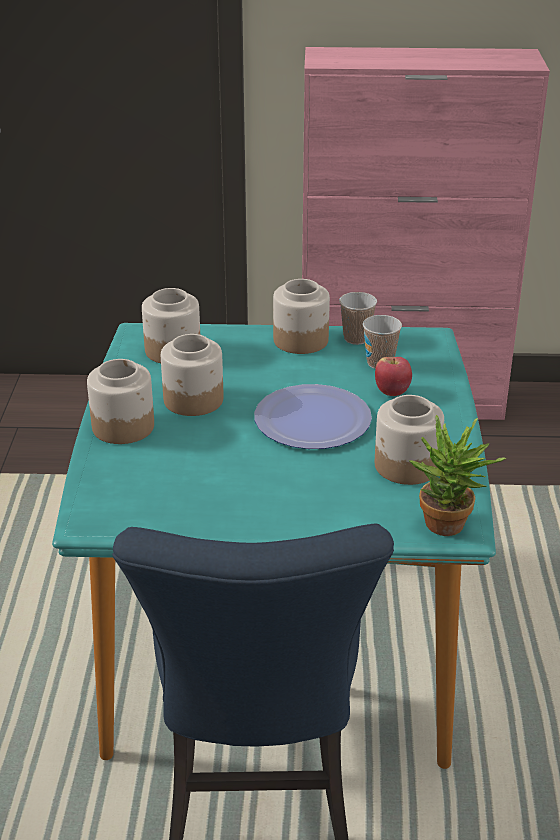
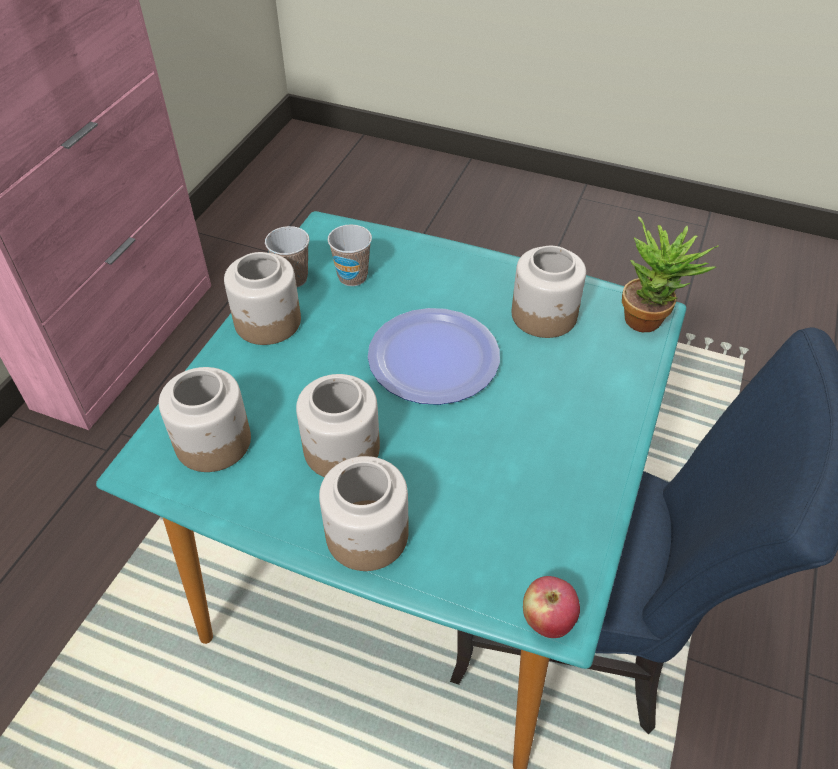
camera: 70 degrees left, 15 degrees up
(392, 392) = (412, 285): apple -> apple (547, 620)

